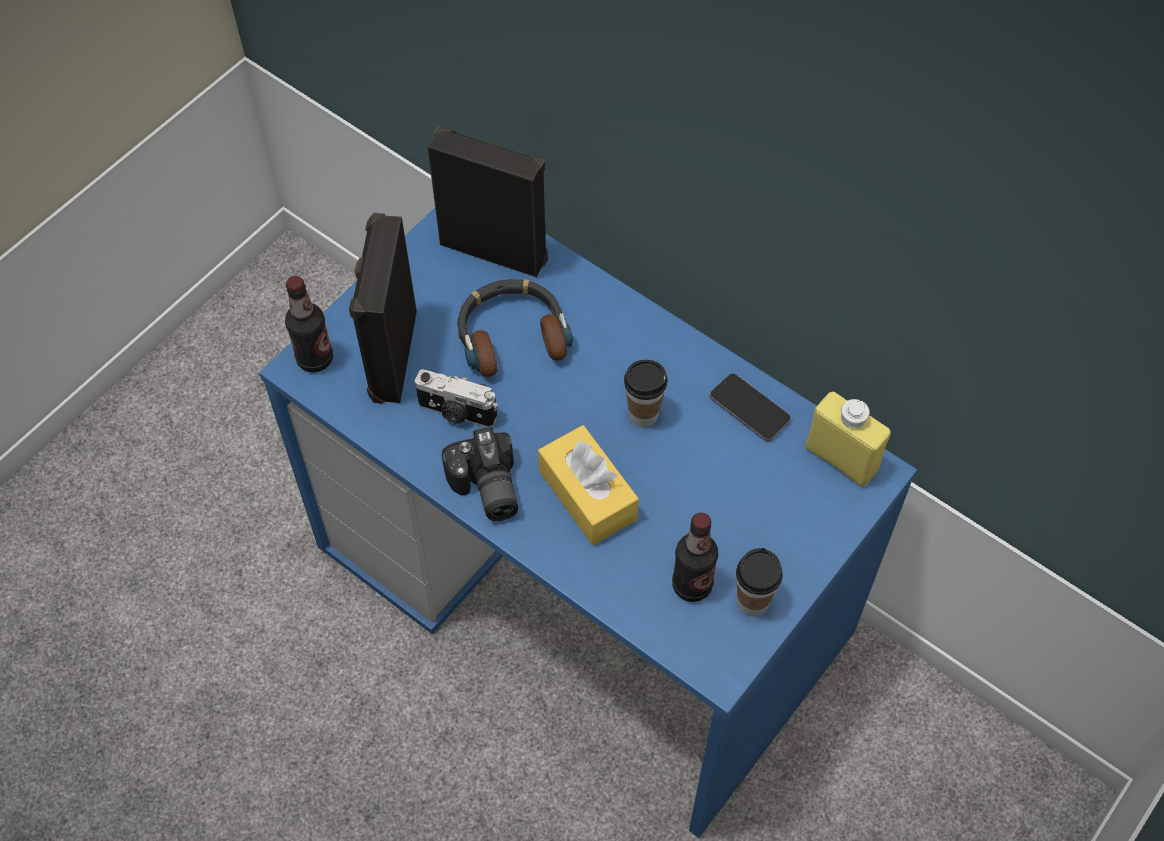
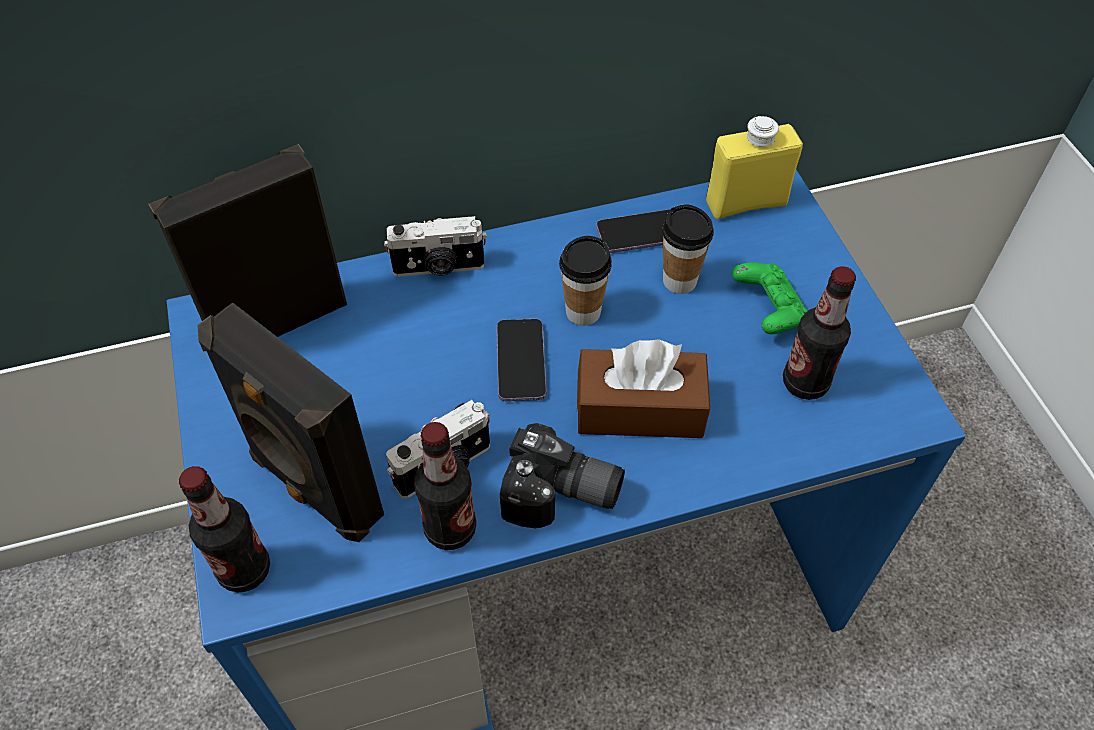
camera: 55 degrees left, 5 degrees down
(416, 443) = (450, 529): none -> bottle
(512, 334) = (393, 363): headphones -> none
(571, 403) = (521, 361): none -> phone
(587, 495) = (640, 409): yellow tissue box -> brown tissue box
(611, 307) = (439, 268): none -> camera
(742, 528) = (768, 310): none -> green game controller
(752, 602) = (854, 347): cup -> cup (679, 281)

